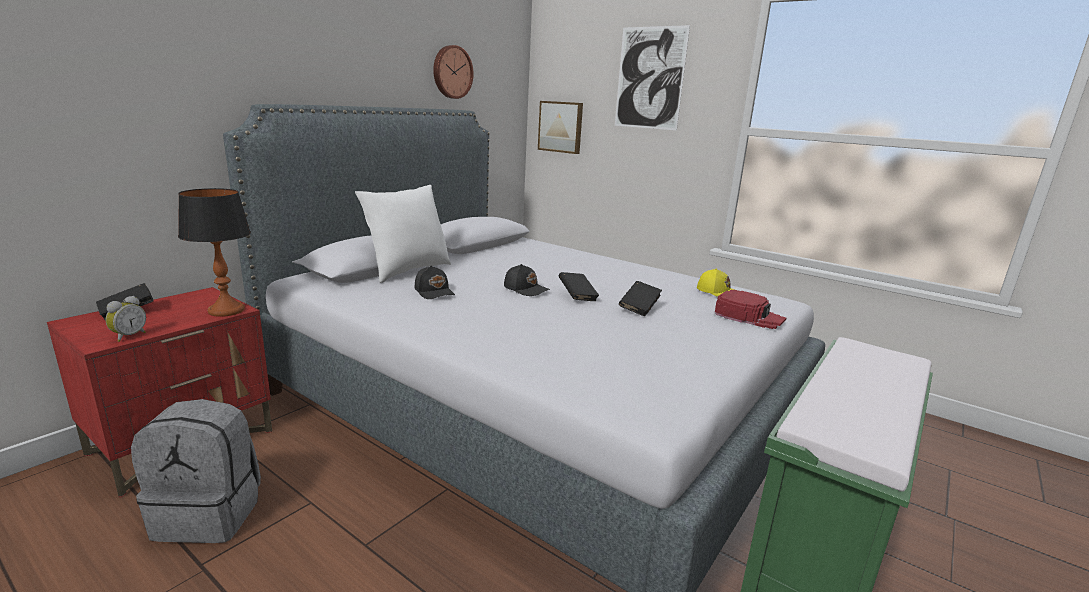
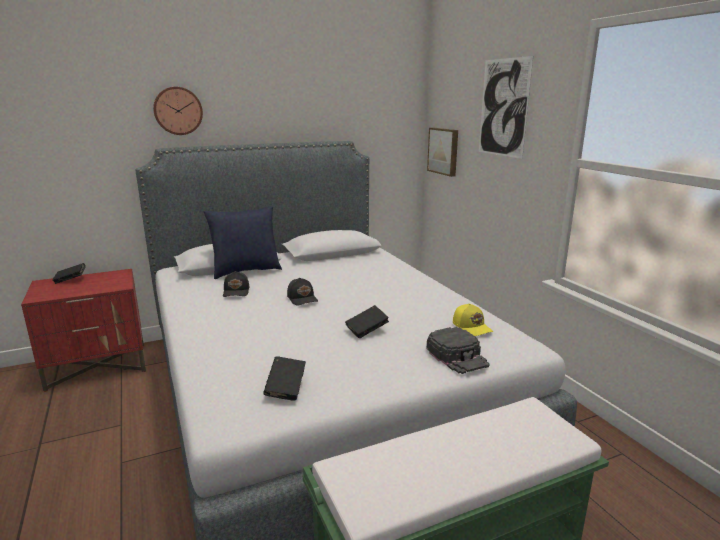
camera: 30 degrees right, 0 degrees up
(128, 336) = (51, 296): alarm clock -> none
(210, 514) = (70, 415): grey backpack -> none
(227, 310) = (116, 286): table lamp -> none
(407, 271) = (246, 271): white pillow -> blue pillow
(451, 72) = (336, 110): wall clock -> wall clock (178, 111)
(577, 296) = (332, 311): black book -> black book (286, 389)
(749, 316) = (457, 356): red cap -> black cap

